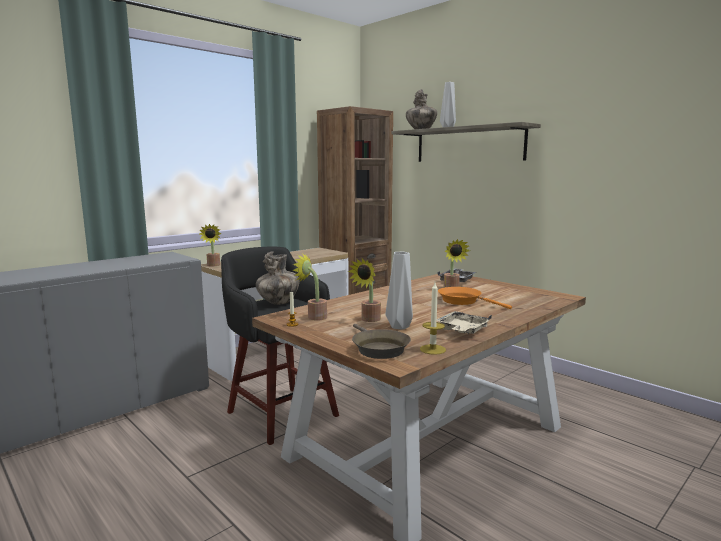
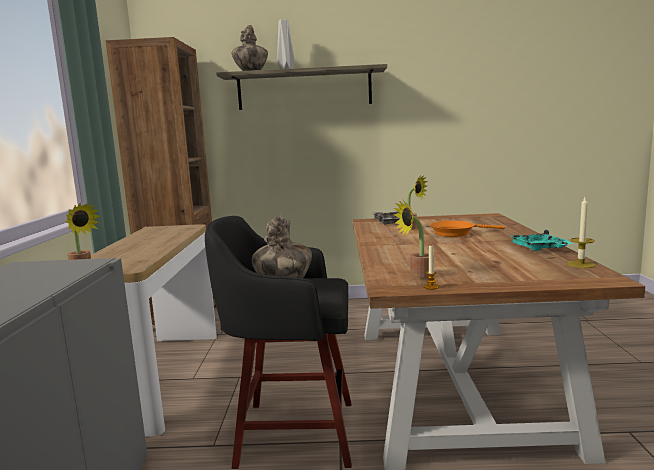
camera: 45 degrees left, 0 degrees up
(368, 320) = (463, 263): potted plant -> none
(378, 348) = (558, 276): brown frying pan -> none
(401, 327) = (502, 259): grey vase -> none
(462, 330) = (539, 249): beige tray -> turquoise tray

